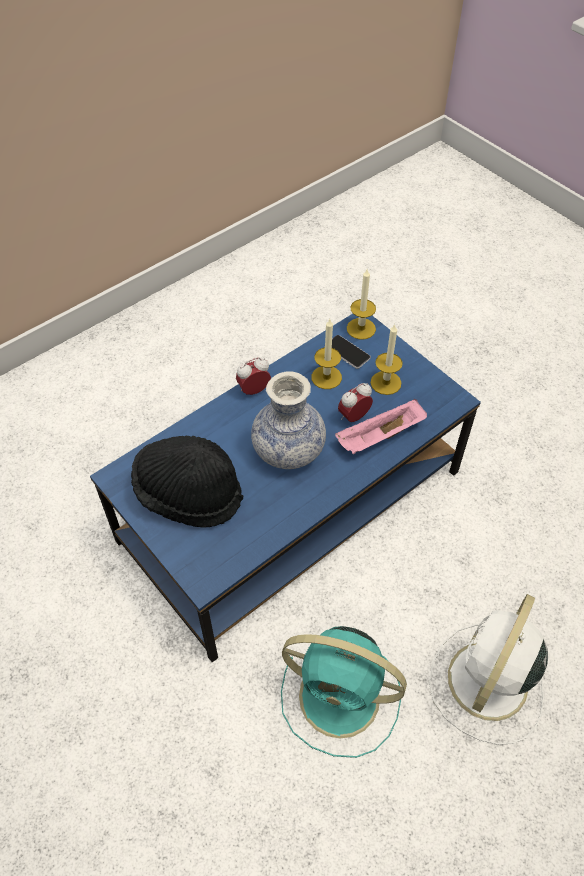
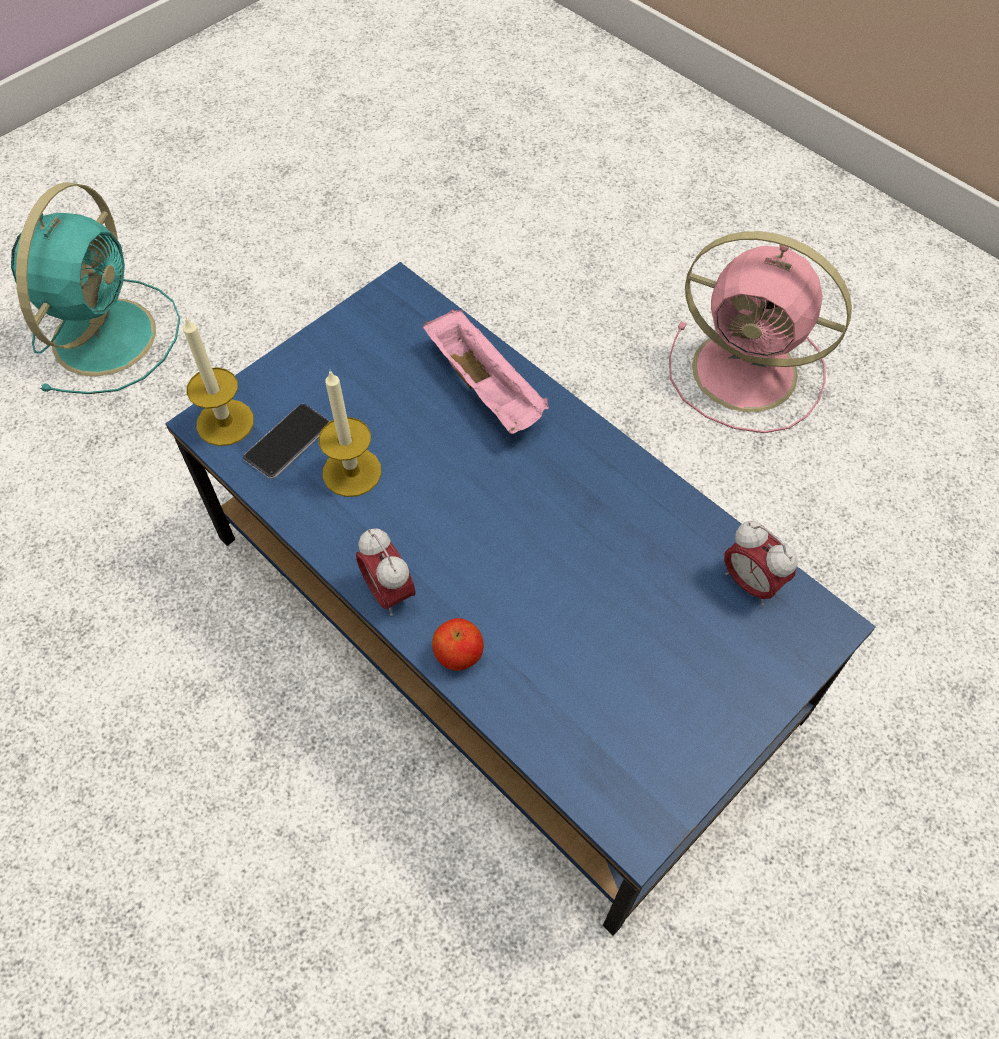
camera: 95 degrees left, 5 degrees up
(189, 494) = (653, 676): black hat -> none
(215, 415) = (458, 655): none -> apple
(288, 450) = (530, 520): vase -> none
(343, 698) = (813, 532): turquoise fan -> turquoise fan (106, 333)
(354, 417) = (445, 426): alarm clock -> alarm clock (750, 583)
(386, 383) = (363, 382): candle -> none
(486, 684) = (749, 372): white fan -> pink fan

